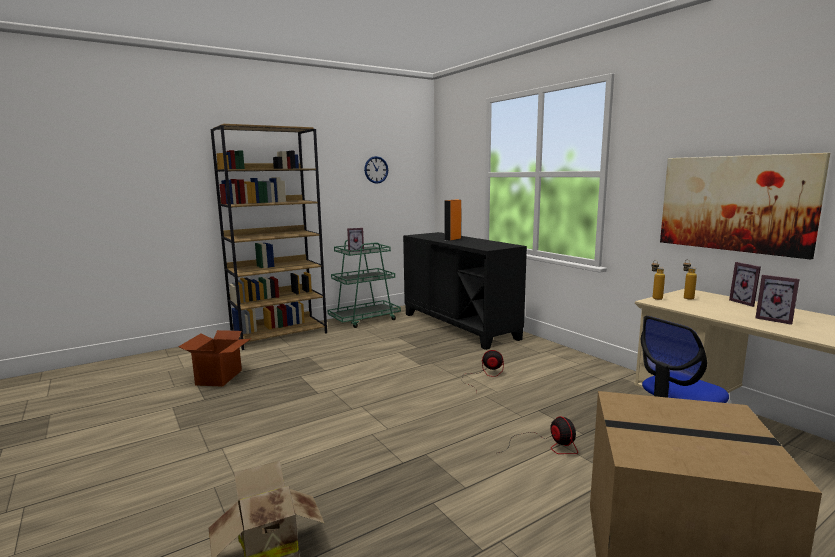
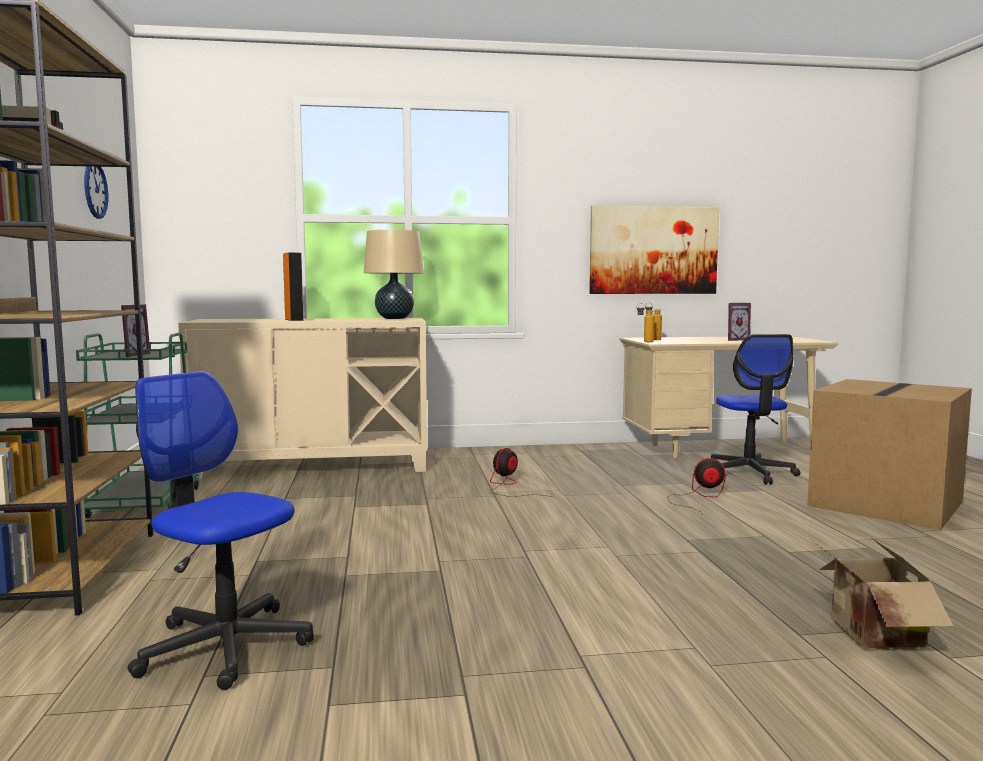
camera: 65 degrees left, 5 degrees down
(220, 377) = (224, 646): cardboard box -> office chair
(459, 326) = (313, 466): black cabinet -> beige cabinet
(501, 245) = (394, 318): none -> beige table lamp
(746, 302) = (683, 337): picture frame -> none

